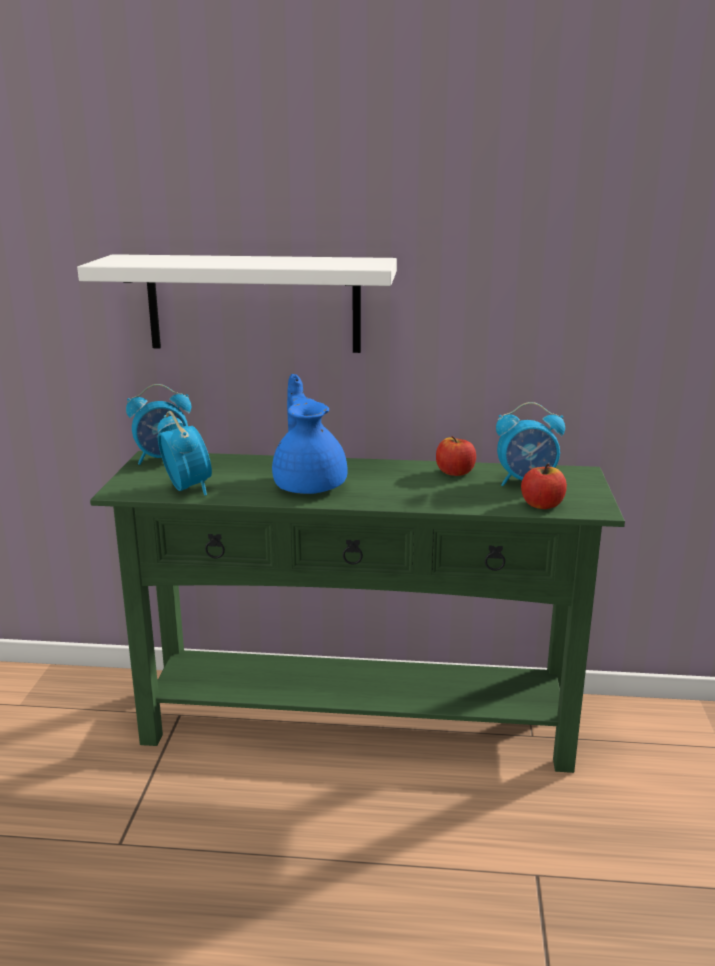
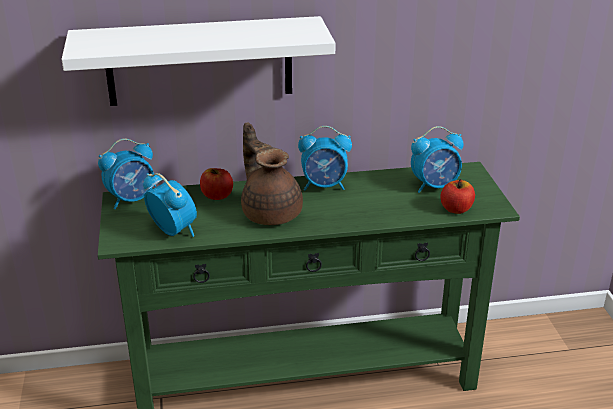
camera: 15 degrees left, 10 degrees up
(310, 484) = (270, 212): blue teapot -> brown teapot
(389, 469) = (324, 186): none -> alarm clock
(455, 472) = (377, 183): apple -> apple (217, 196)

